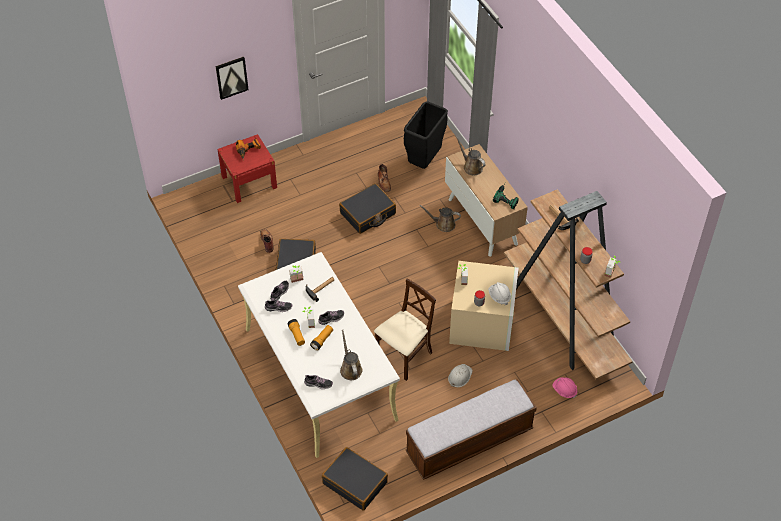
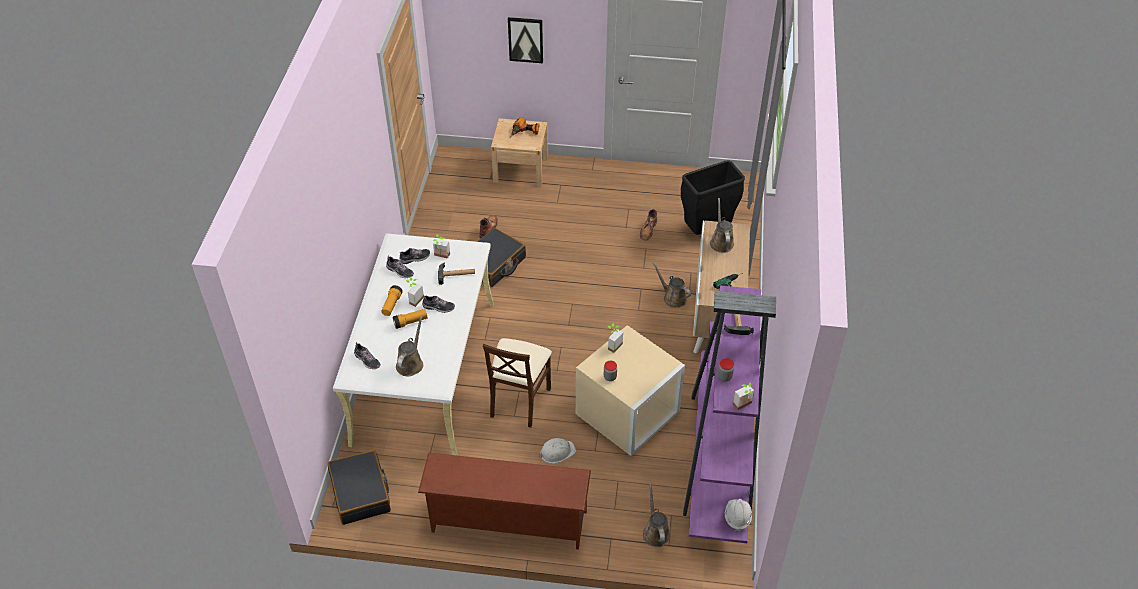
camera: 35 degrees right, 5 degrees down
(249, 182) = (520, 169): red nightstand -> beige nightstand
(368, 214) = (605, 251): black suitcase -> none
(404, 356) = (519, 401): beige chair -> beige chair turned 120 degrees clockwise
(469, 442) = (507, 522): bench -> brown shoe rack
(499, 296) = (637, 382): white hard hat -> white hard hat (737, 518)
(564, 319) = (720, 458): brown bookcase -> purple bookcase
(564, 390) = (655, 532): pink hard hat -> brown watering can

